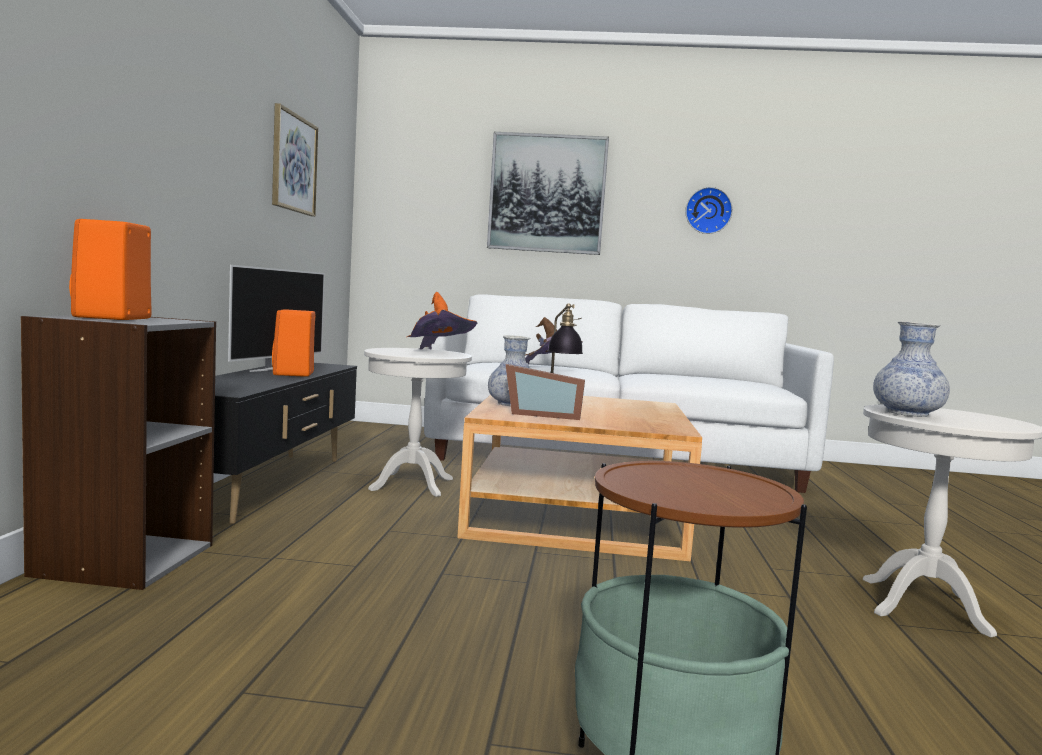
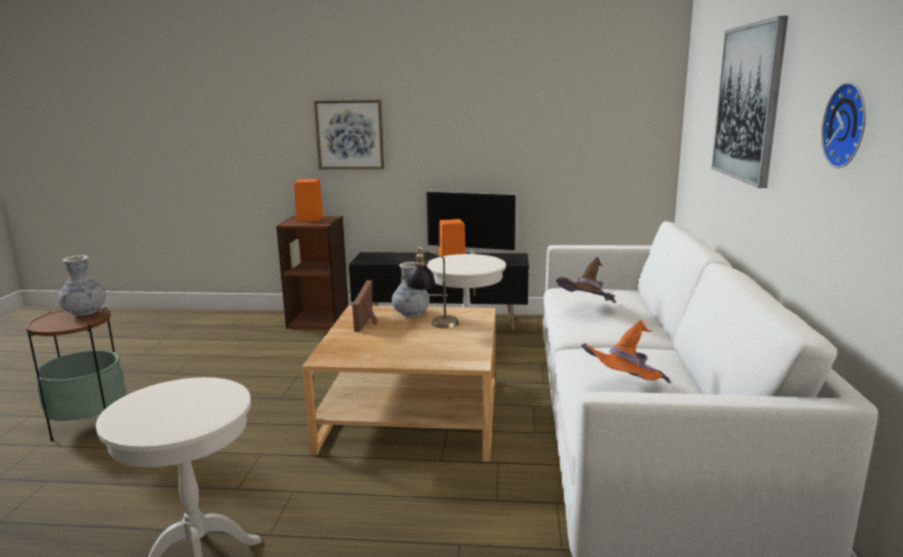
camera: 90 degrees right, 10 degrees up
(123, 559) = (318, 319): grey bookcase -> brown bookcase
(293, 163) = (539, 108): picture -> picture (350, 135)
(439, 353) = (464, 267): orange hat -> orange hat (623, 391)
(907, 413) = (187, 388): vase -> vase (85, 312)

